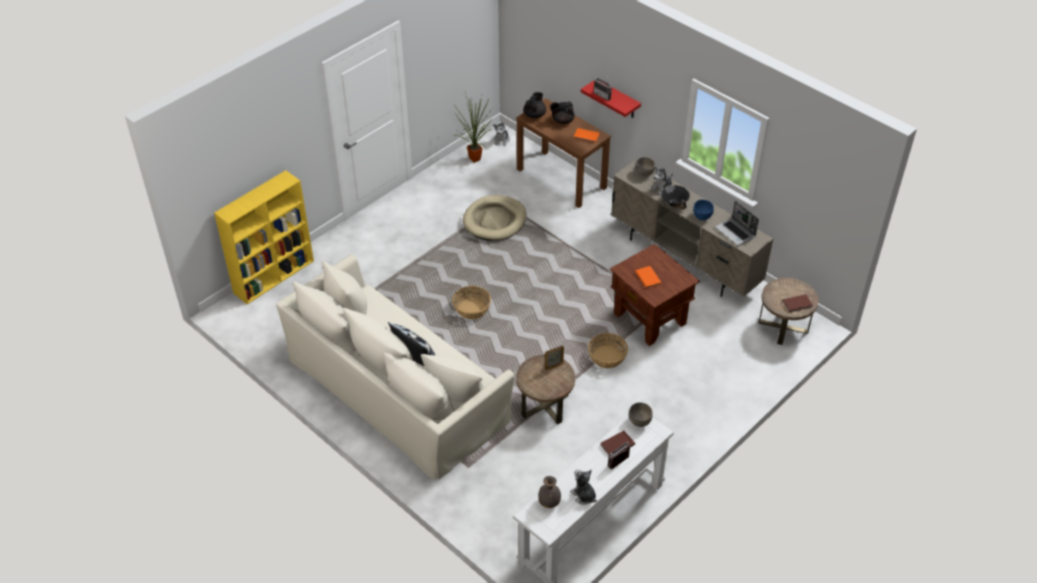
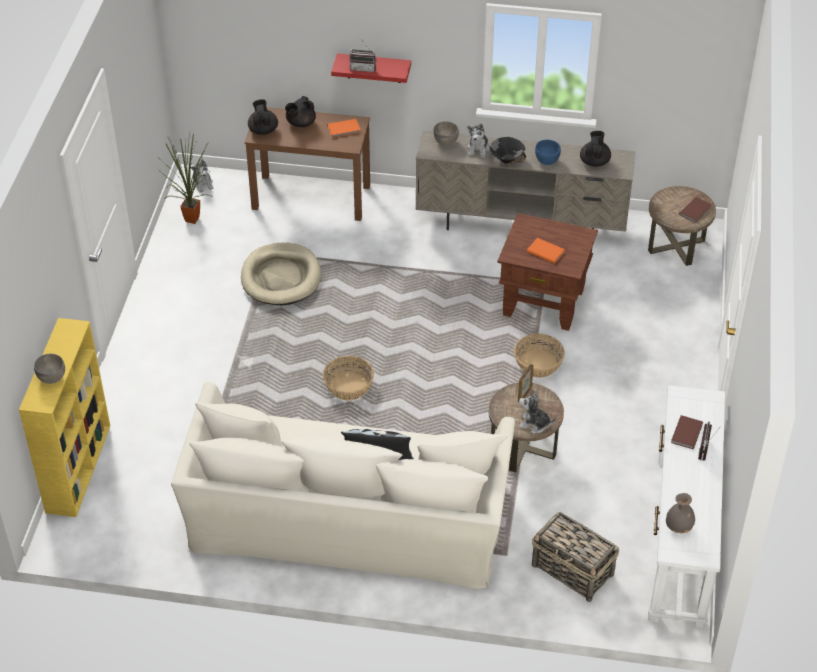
camera: 35 degrees left, 0 degrees up
(501, 502) = (573, 570): none -> basket
(583, 495) = (704, 501): plush toy -> plush toy (534, 424)
(639, 422) = (685, 399): grey bowl -> grey bowl (52, 378)
(736, 232) = (594, 161): laptop -> black teapot

